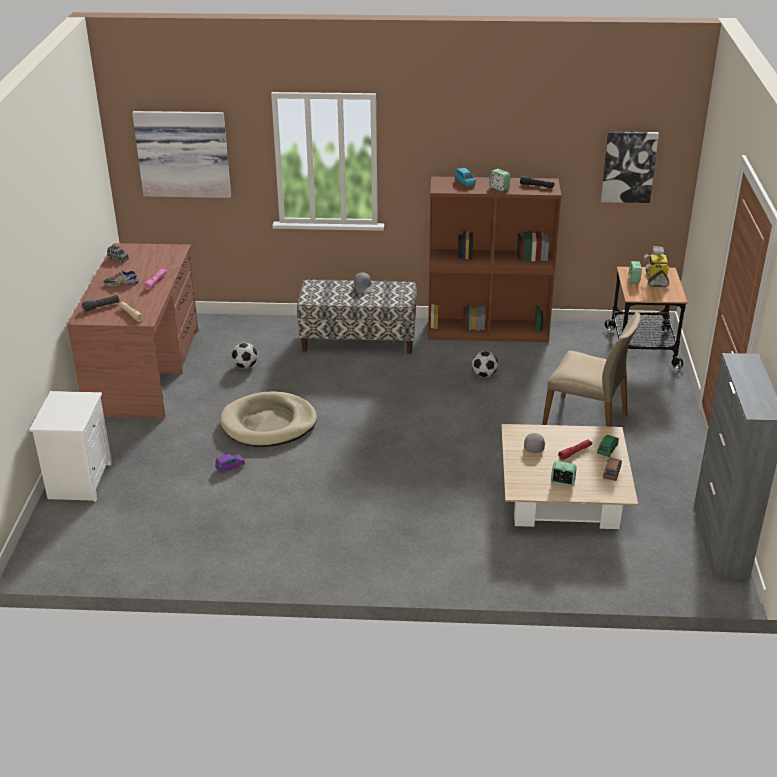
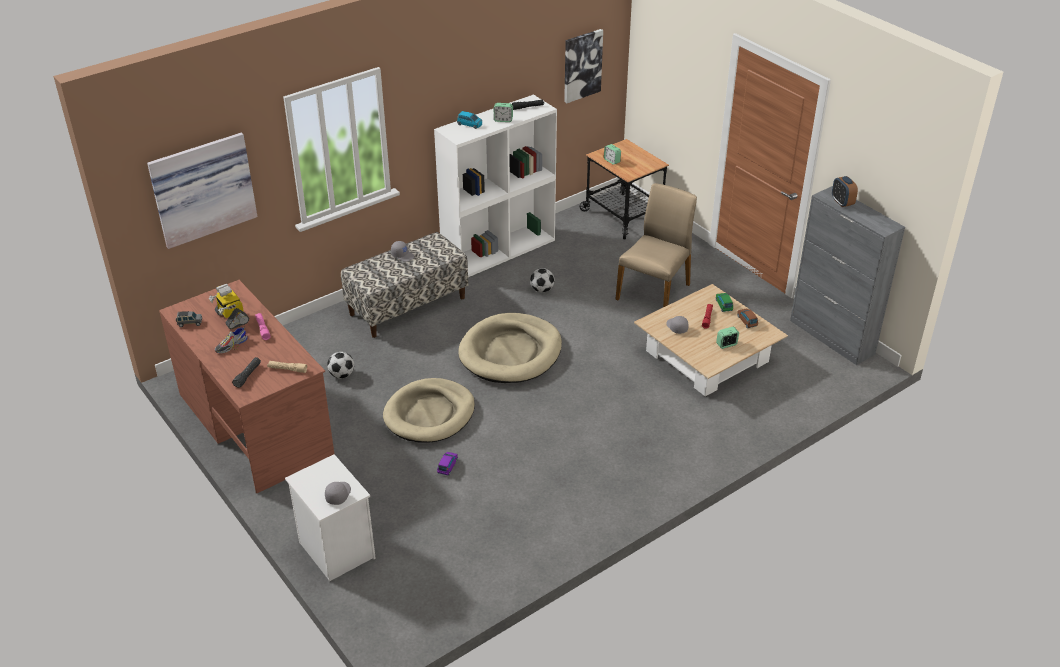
camera: 40 degrees left, 5 degrees up
(64, 419) = (338, 494): none -> grey cap
(392, 409) = (510, 352): none -> beige dog bed
(488, 330) = (499, 250): brown bookcase -> white bookcase
(586, 420) = (654, 291): beige chair -> beige chair turned 45 degrees counterclockwise
(655, 279) = (626, 154): toy robot -> toy robot (231, 318)
(746, 371) = (842, 202): none -> alarm clock

